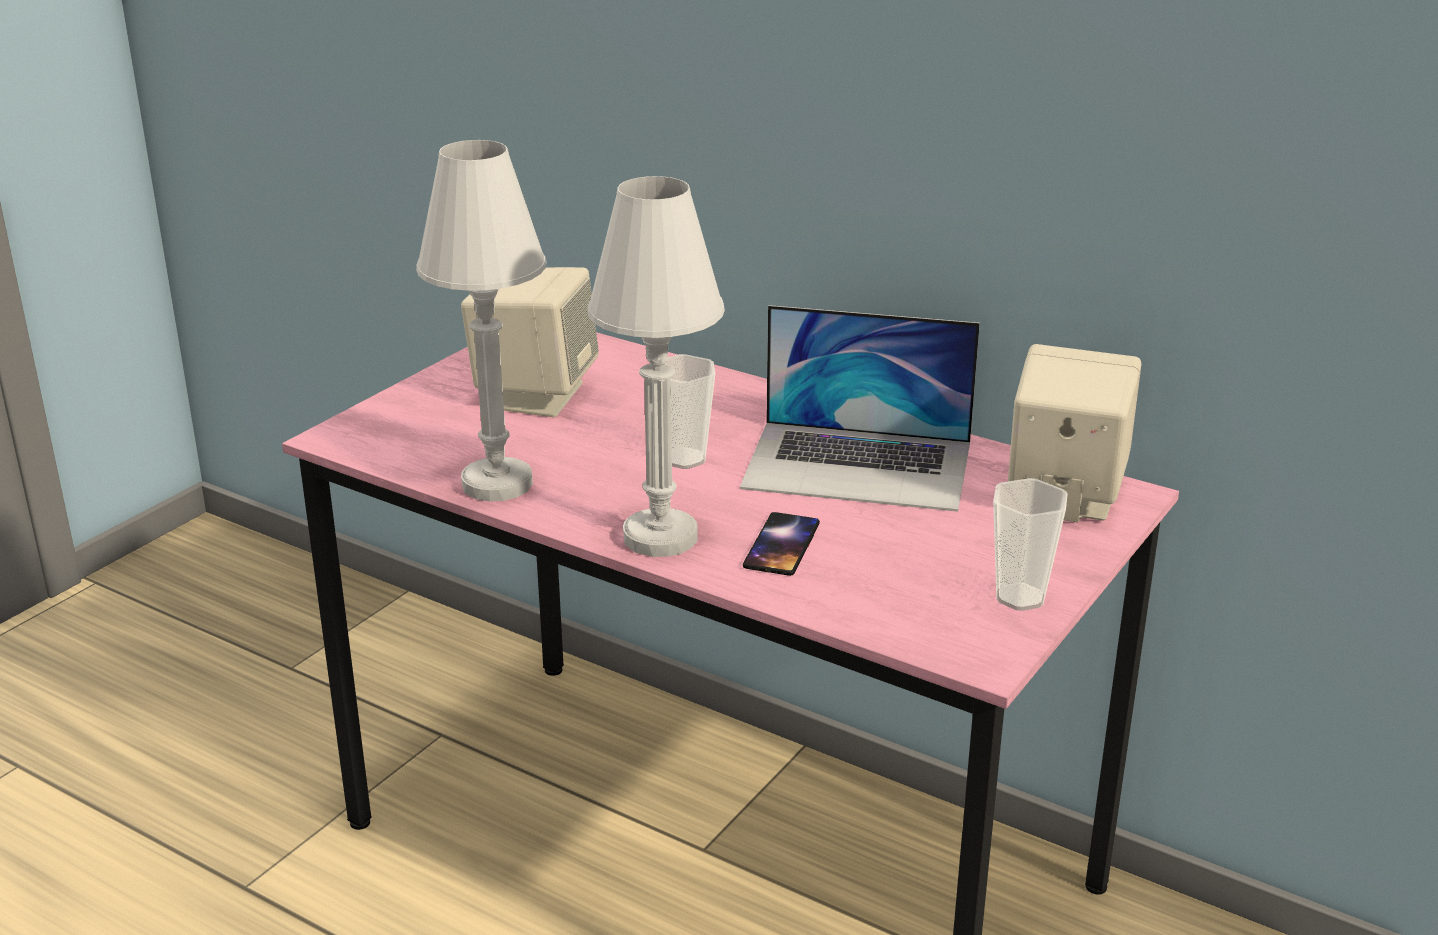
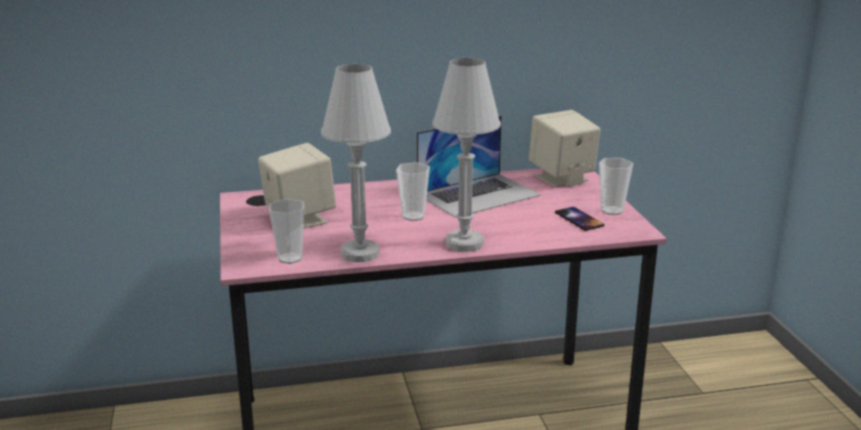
camera: 45 degrees left, 5 degrees down
(406, 450) = (290, 258): none -> cup
(782, 545) = (510, 228): phone -> phone (579, 219)

